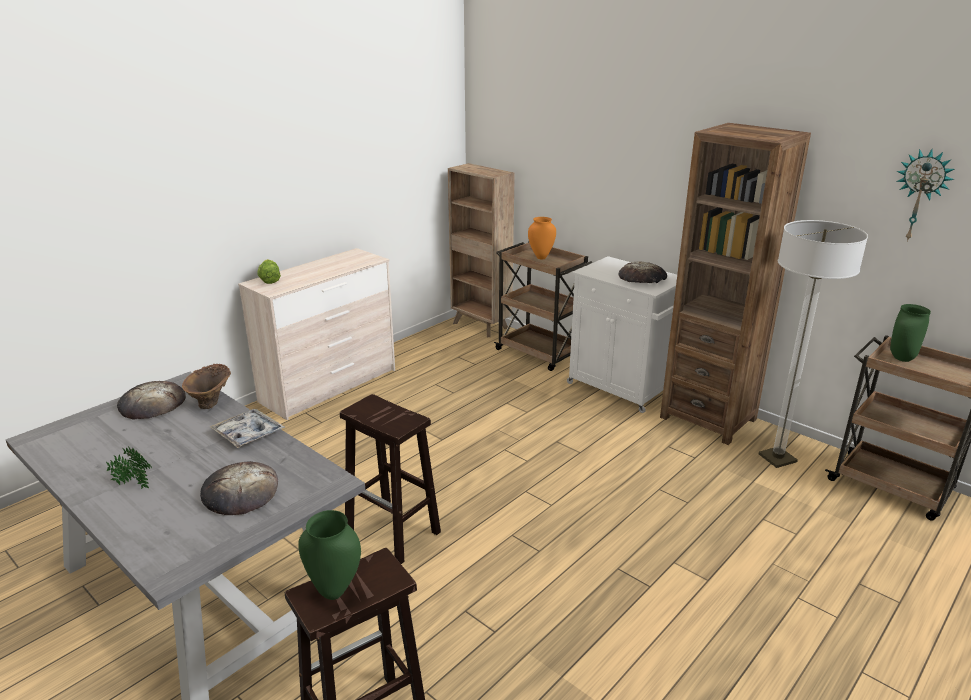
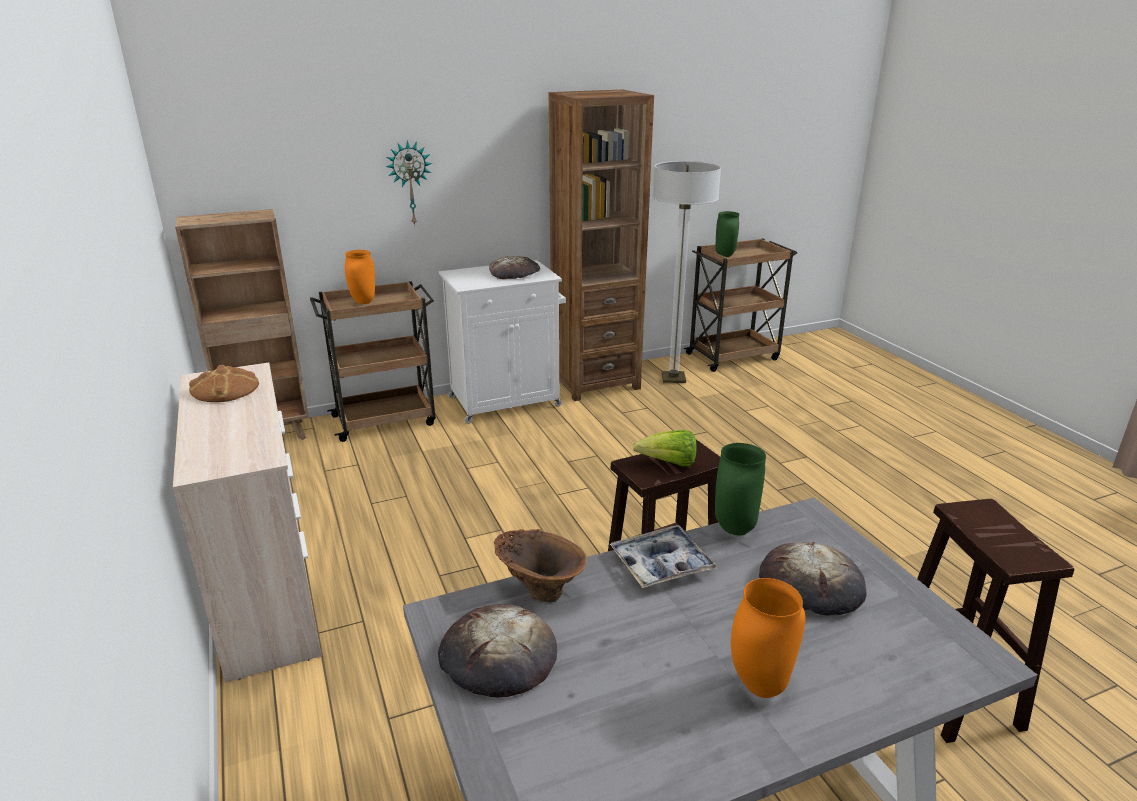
camera: 65 degrees left, 0 degrees up
(133, 485) = (760, 687): potted plant -> orange vase
(269, 280) = (206, 456): lettuce -> lettuce (669, 464)
(335, 590) = (1006, 543): green vase -> green vase (733, 528)
(345, 261) = (225, 389): none -> bread
(920, 195) = (703, 126): wall clock -> wall clock (410, 183)

